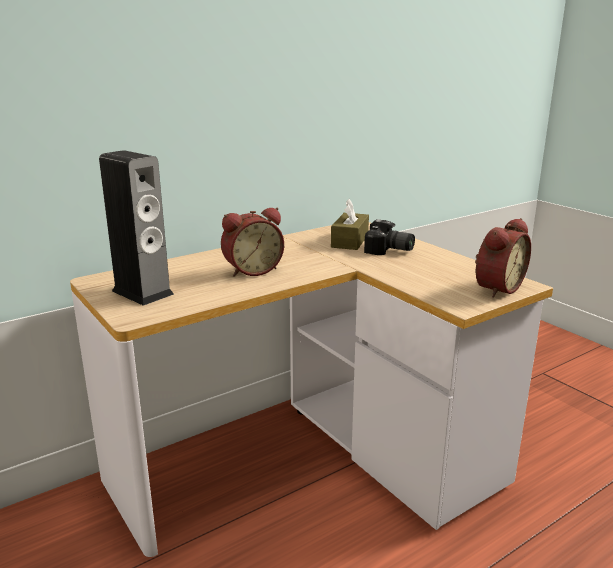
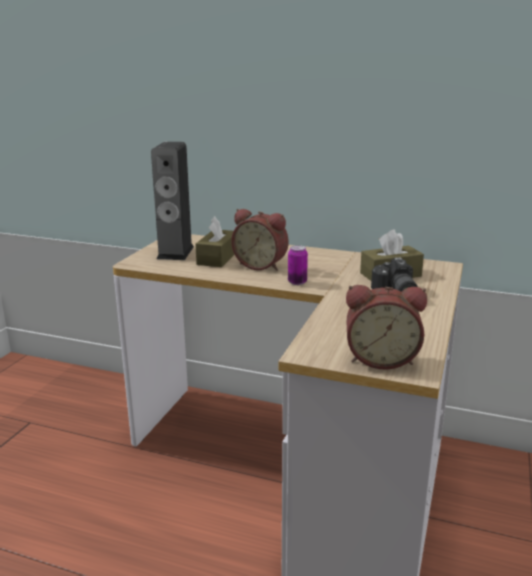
camera: 55 degrees right, 0 degrees up
(197, 280) = (218, 258): none -> brown tissue box
(315, 270) = (297, 282): none -> can

